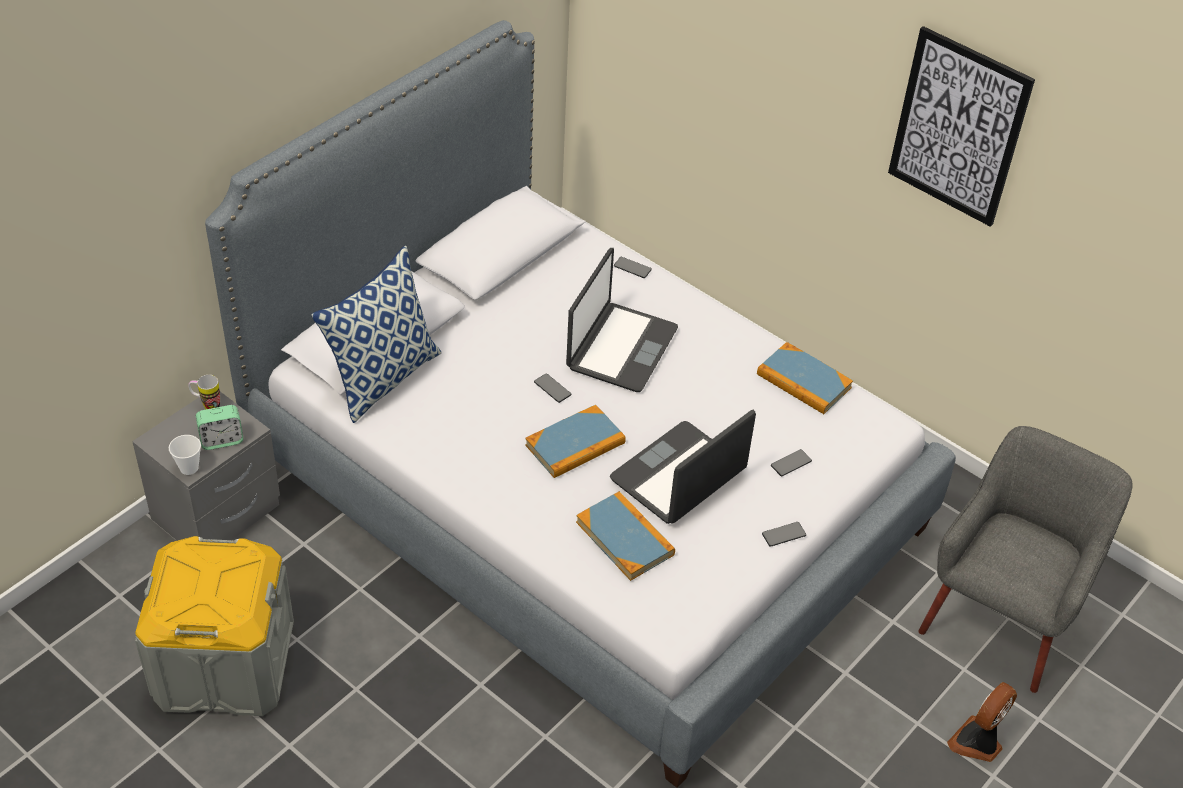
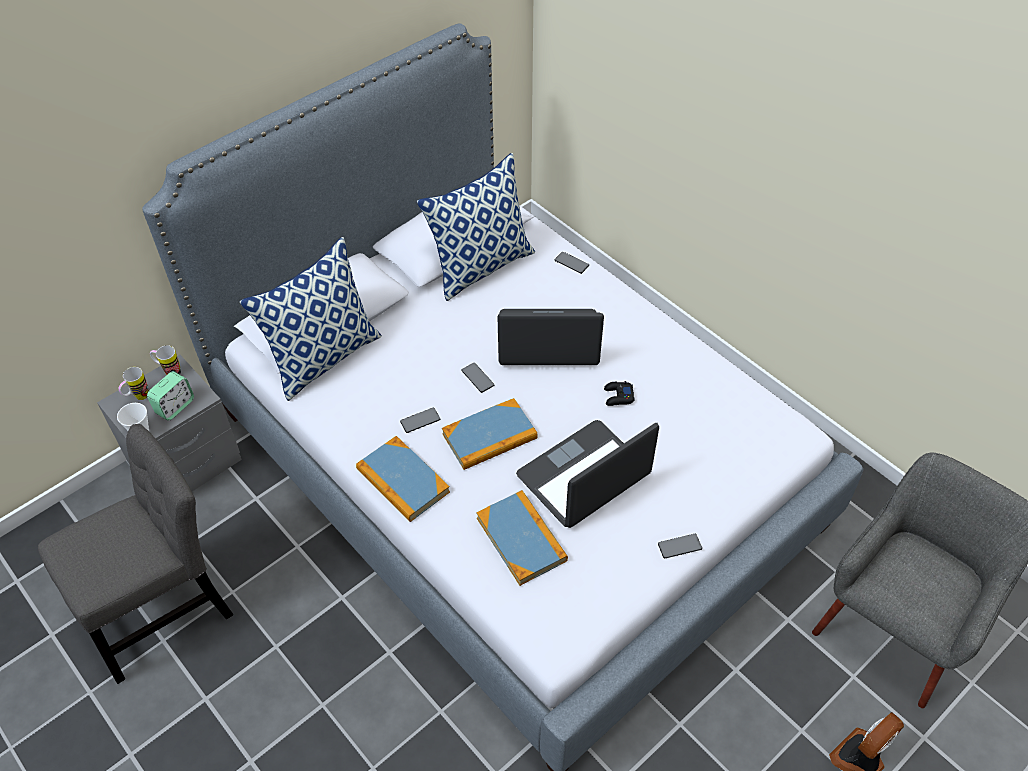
camera: 10 degrees right, 5 degrees up
(178, 433) = (138, 397): none -> mug
(222, 440) = (175, 406): alarm clock -> alarm clock turned 45 degrees counterclockwise
(225, 663) = (164, 610): grey storage box -> grey chair
(535, 276) = (481, 266): none -> pillow
(620, 348) = (548, 341): laptop -> laptop turned 120 degrees counterclockwise
(702, 398) = (618, 396): none -> black game controller
(791, 463) = (696, 470): phone -> phone (420, 421)
(803, 381) = (719, 385): book -> book (403, 481)
(958, 127) = (894, 144): picture -> none

